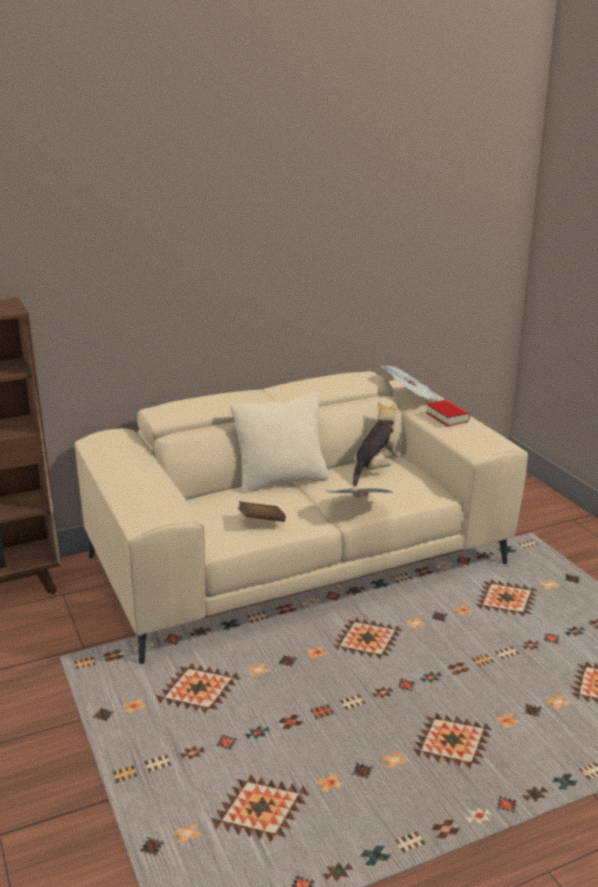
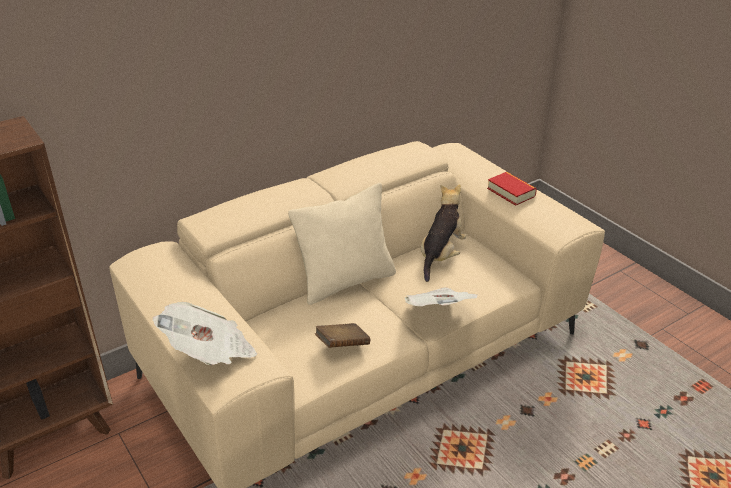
camera: 10 degrees left, 10 degrees up
(412, 399) = (466, 171): newspaper -> newspaper (210, 353)

